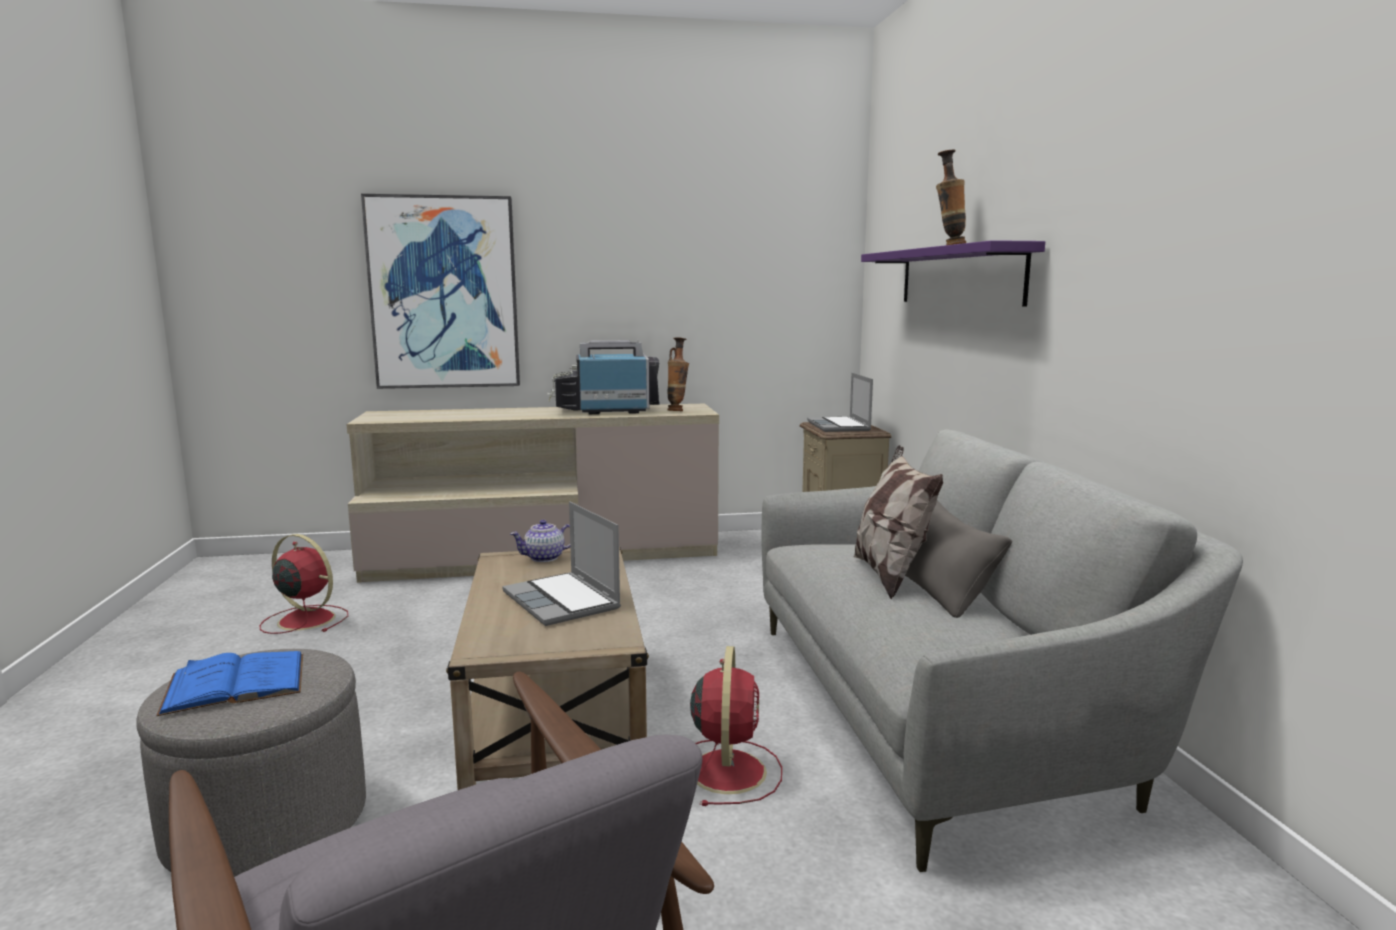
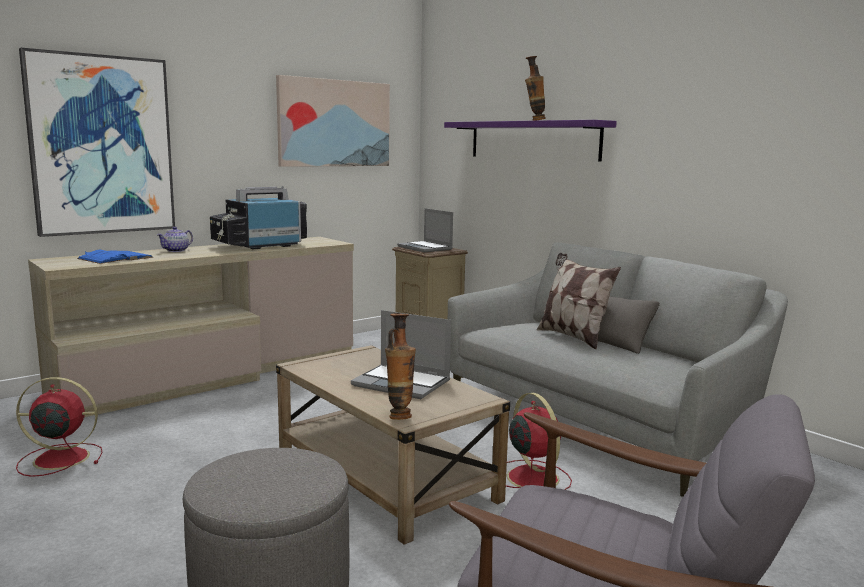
camera: 30 degrees left, 0 degrees up
(235, 683) = (258, 478): blue book -> blue book (115, 258)
(545, 558) = (335, 360): teapot -> teapot (176, 250)
(677, 411) = (316, 243): vase -> vase (400, 415)
(731, 261) = (334, 123): none -> picture

